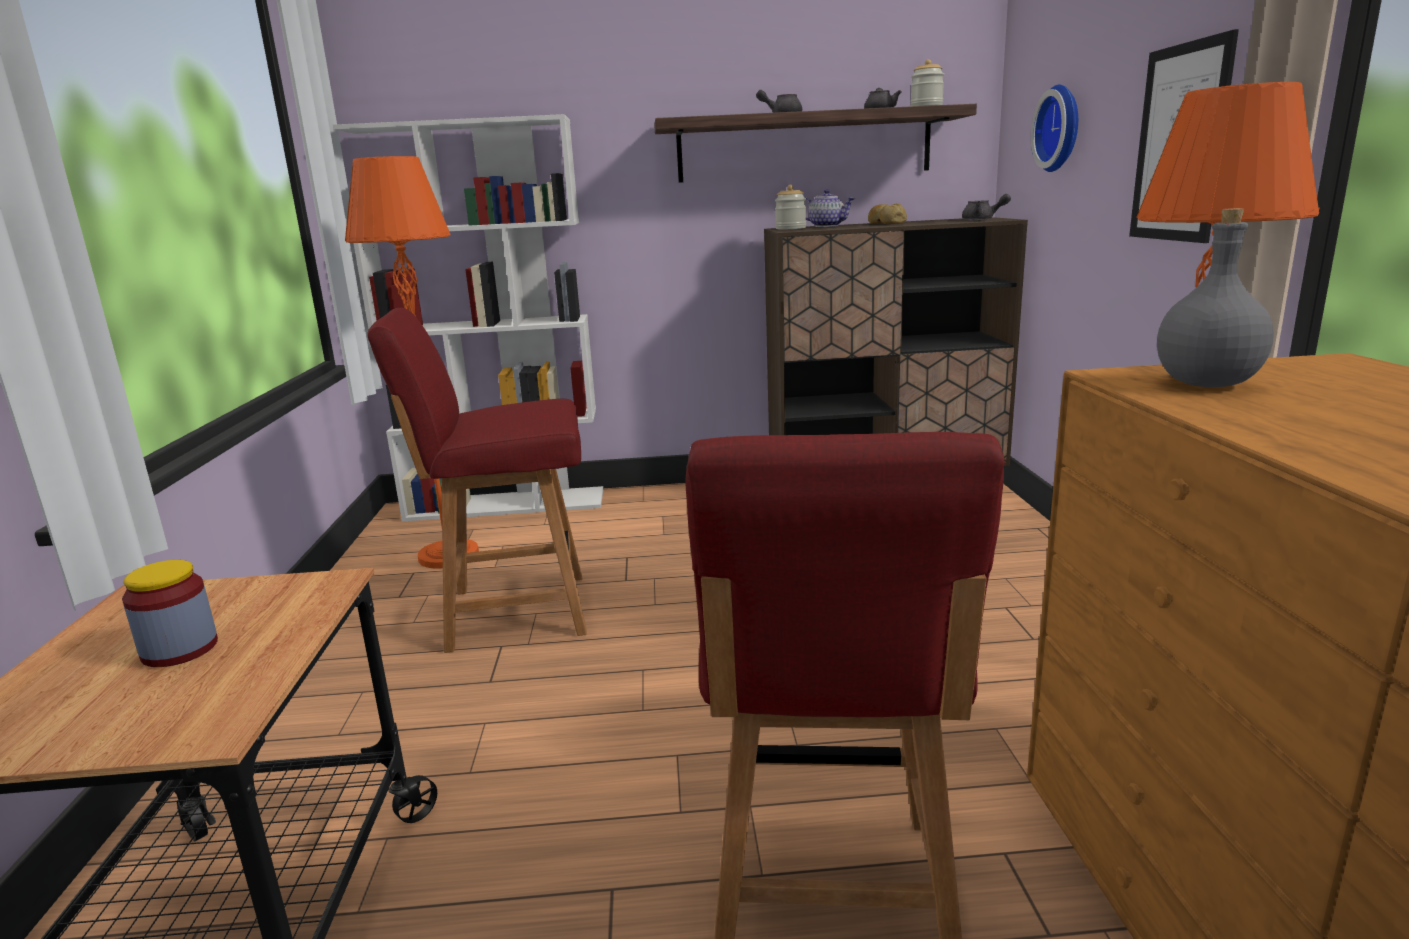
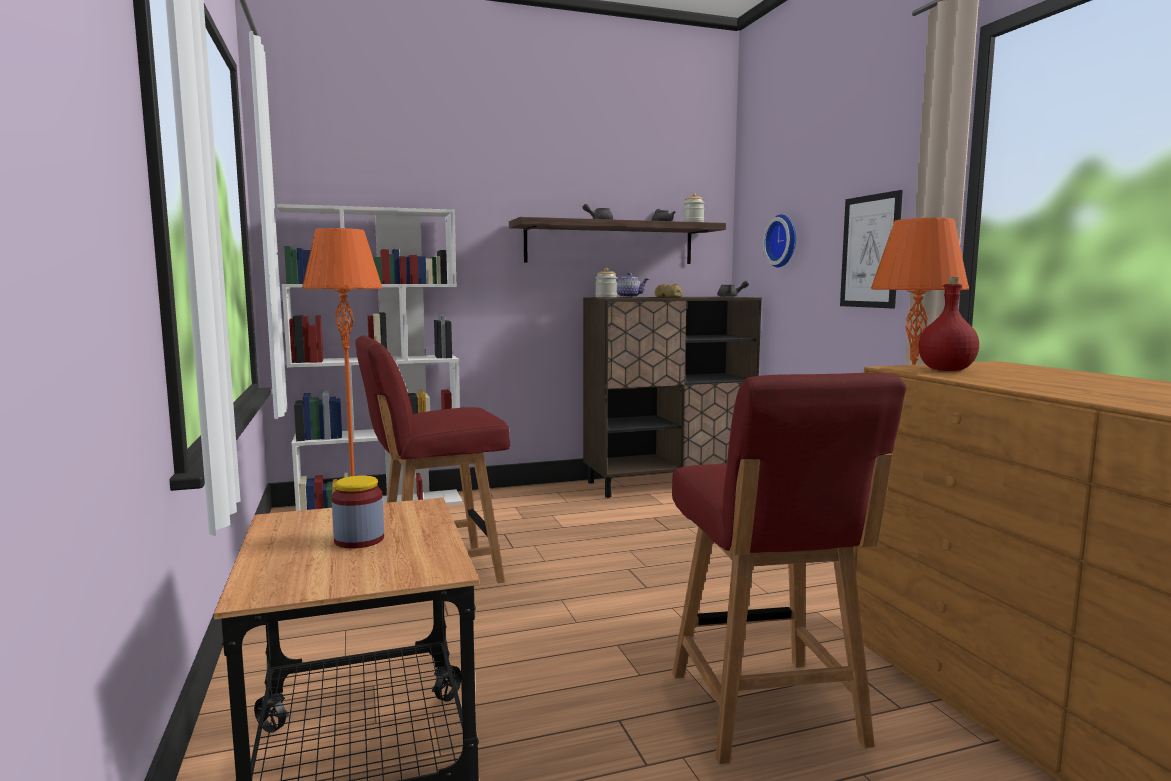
camera: 15 degrees left, 10 degrees down
(1207, 384) = (947, 370): grey bottle -> red bottle

